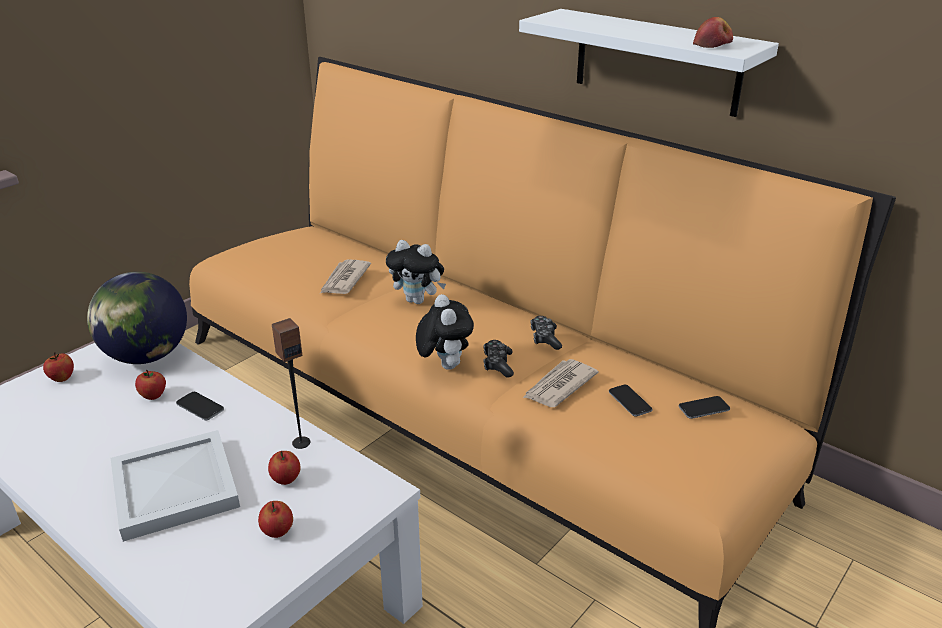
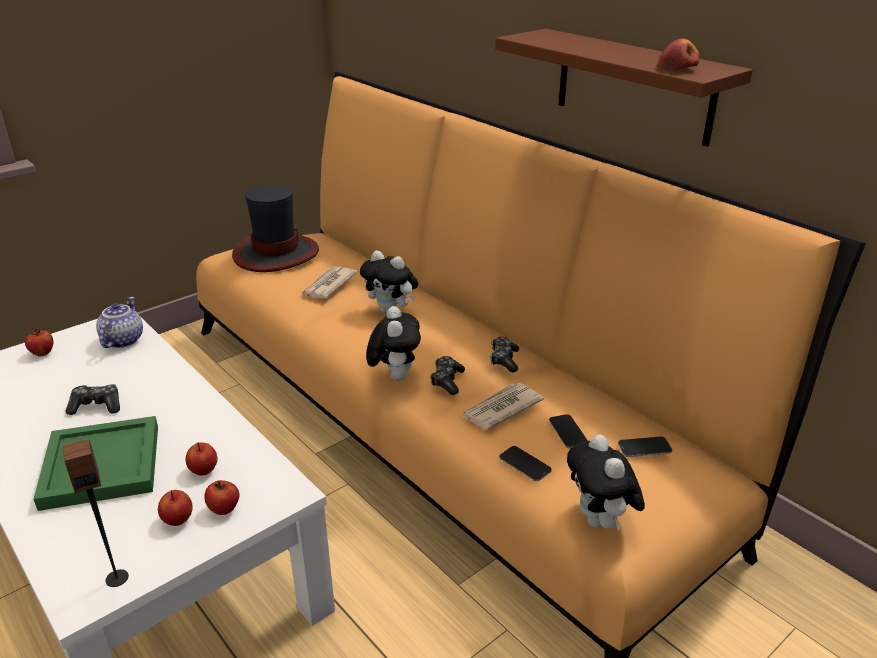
camera: 10 degrees right, 0 degrees up
(145, 427) = (96, 406): none -> game controller
(146, 356) = (122, 340): globe -> teapot
(153, 396) = (114, 378): apple -> apple (224, 509)
(177, 488) = (103, 466): white tray -> green tray
(200, 407) = (151, 392): phone -> phone (525, 464)
(277, 251) = (275, 254): none -> hat
(301, 442) = (230, 436): speaker -> speaker (117, 578)
(656, 62) = (633, 86): white shelf -> brown shelf
(685, 481) = (600, 521): none -> plush toy

